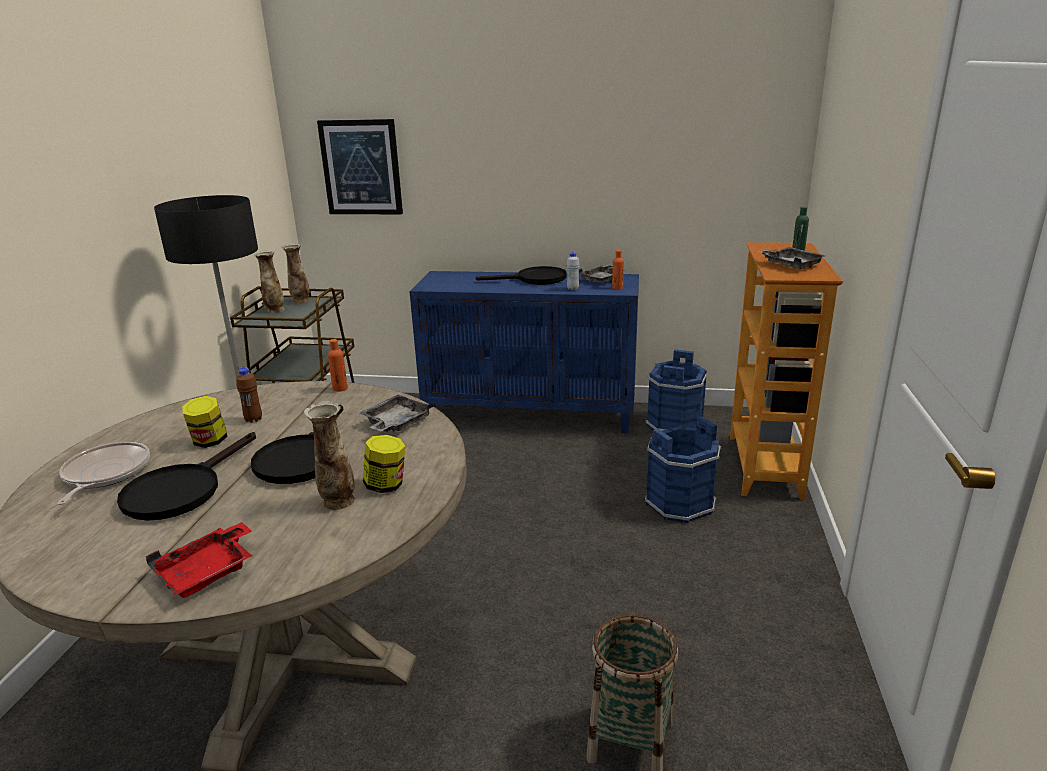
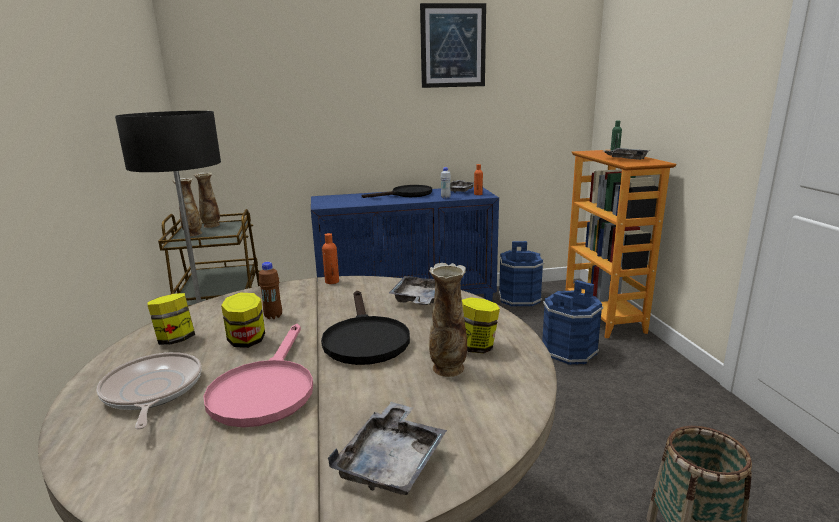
camera: 20 degrees left, 5 degrees down
(160, 429) = (176, 340): none -> jar
(181, 490) = (265, 389): black frying pan -> pink frying pan
(208, 572) = (392, 462): red tray -> grey tray
(361, 167) = (246, 109): picture -> picture (453, 46)

